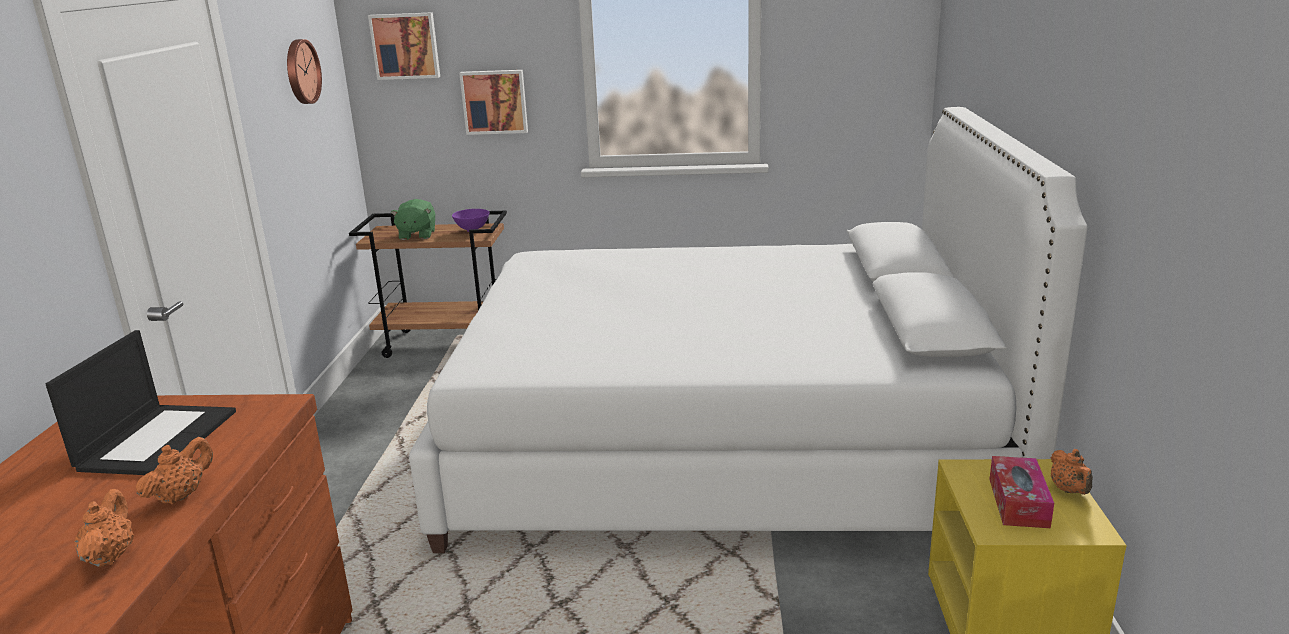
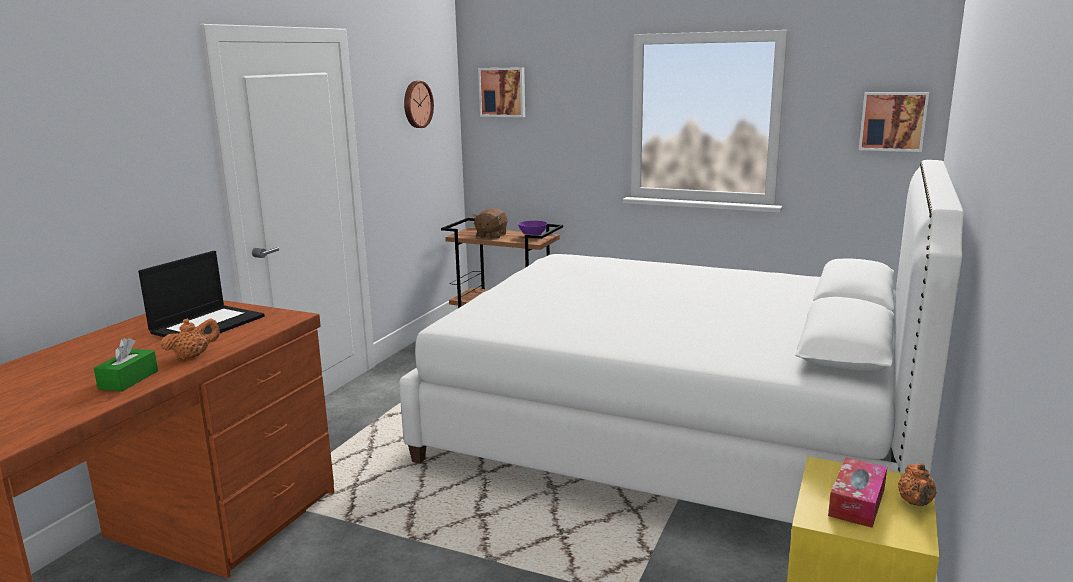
camera: 20 degrees right, 5 degrees down
(111, 556) = (128, 380): orange teapot -> green tissue box
(417, 235) = (491, 236): green plush toy -> brown plush toy
(495, 101) = (563, 138): picture -> picture (893, 121)

